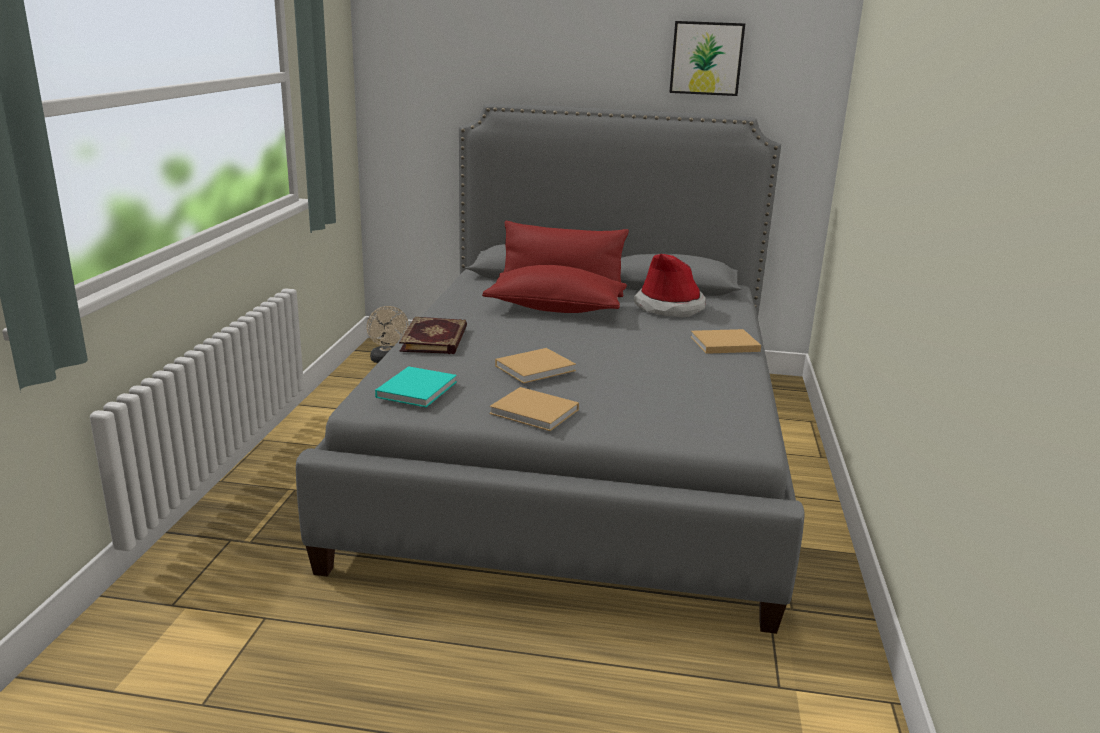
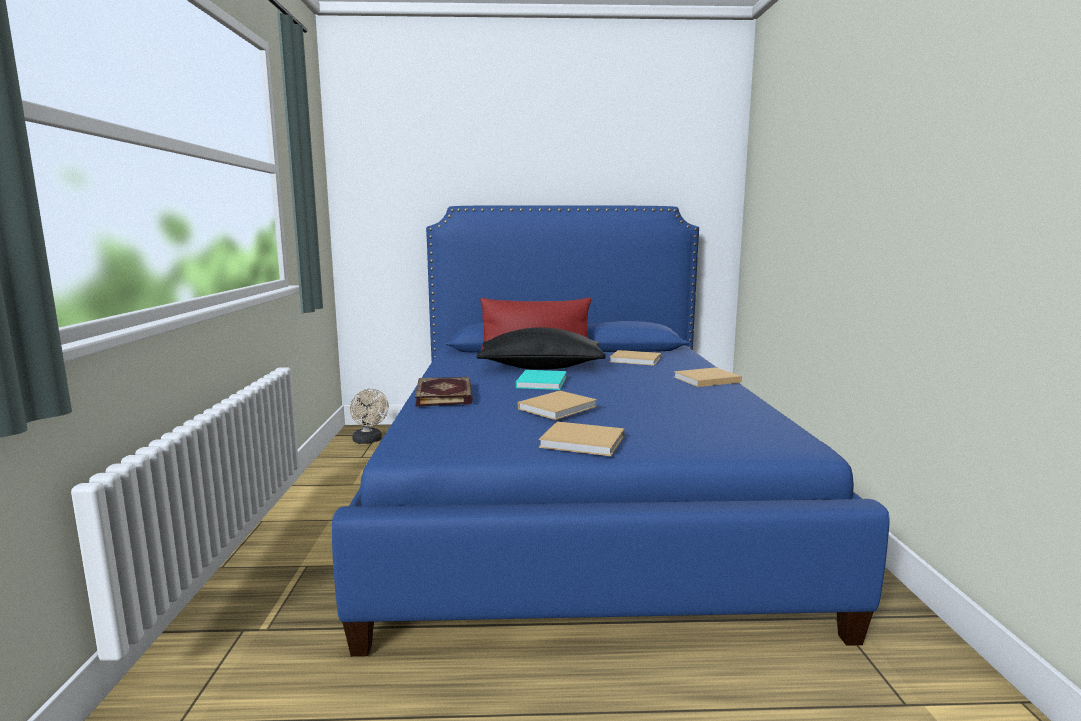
camera: 10 degrees left, 10 degrees down
(418, 388) = (453, 433): turquoise book -> turquoise book (542, 382)
(555, 309) = (541, 367): red pillow -> black pillow
(577, 451) = (576, 497): grey bed -> blue bed
(669, 307) = (636, 360): hat -> beige book
(706, 58) = (631, 162): picture -> none

